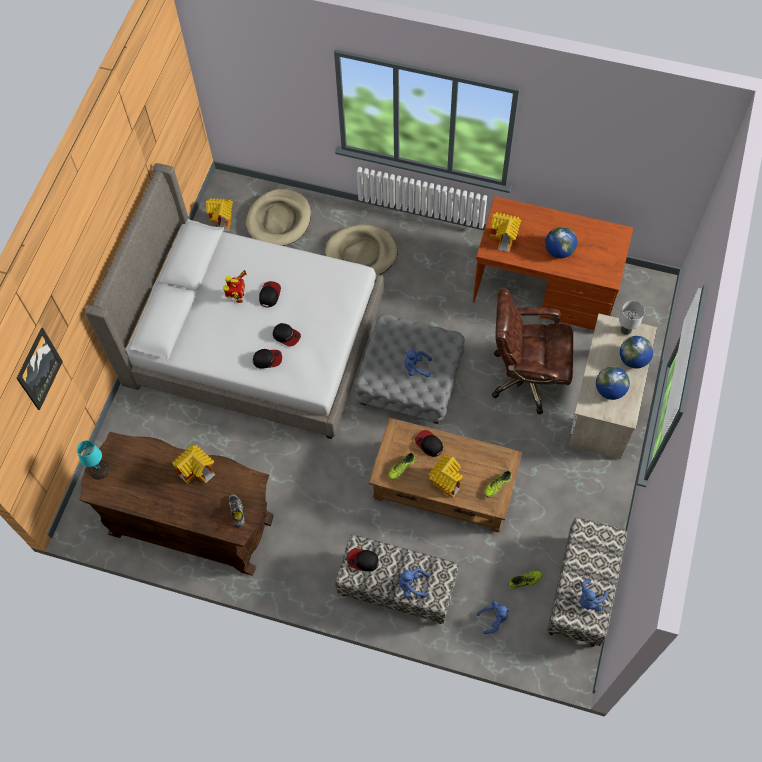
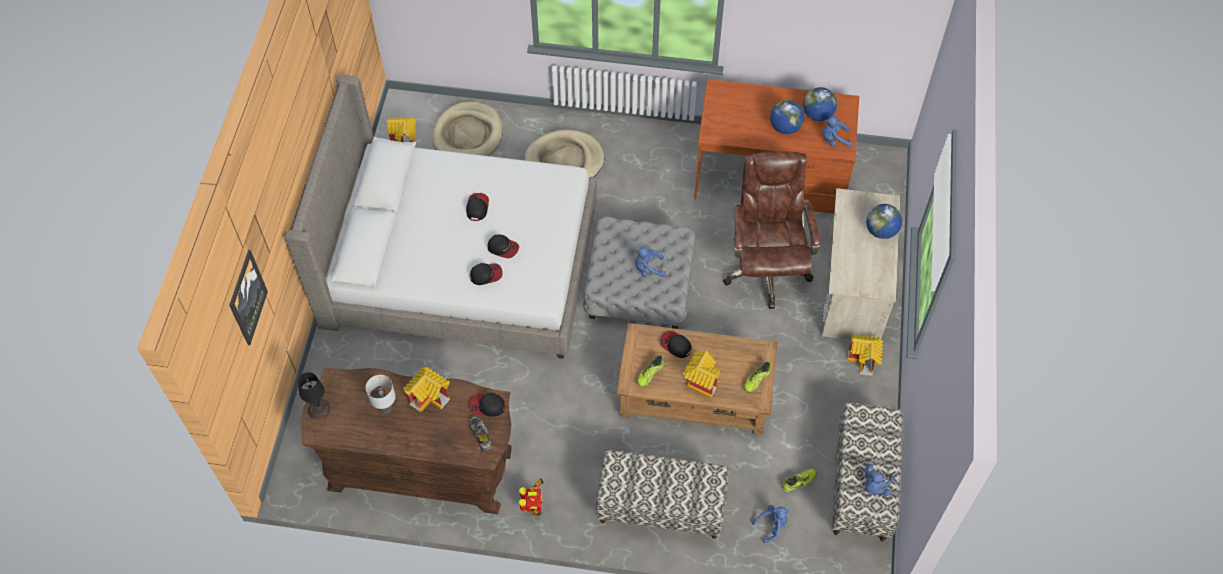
camera: 10 degrees left, 5 degrees down
(99, 469) = (319, 409): turquoise table lamp -> black table lamp
(238, 298) = (443, 214): toy robot -> toy robot (534, 509)
(363, 560) = (623, 476): cap -> cap (487, 406)
(412, 585) = (681, 495): blue plush toy -> blue plush toy (834, 139)
(504, 238) = (725, 121): toy house -> toy house (864, 361)
(527, 377) = (766, 269): brown office chair -> brown office chair turned 90 degrees clockwise
(610, 390) = (861, 265): globe -> globe (817, 115)
(626, 330) = (868, 202): white table lamp -> white table lamp (386, 408)

